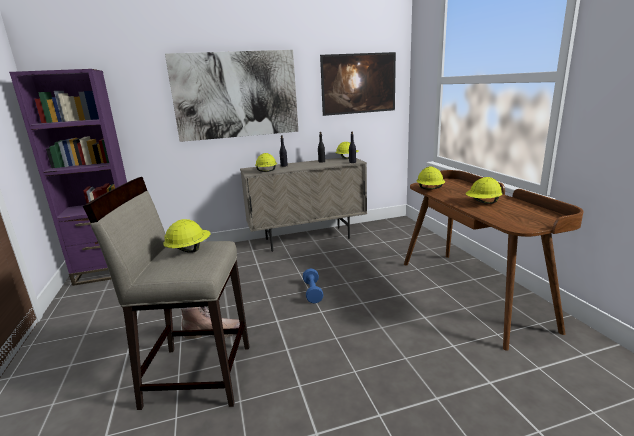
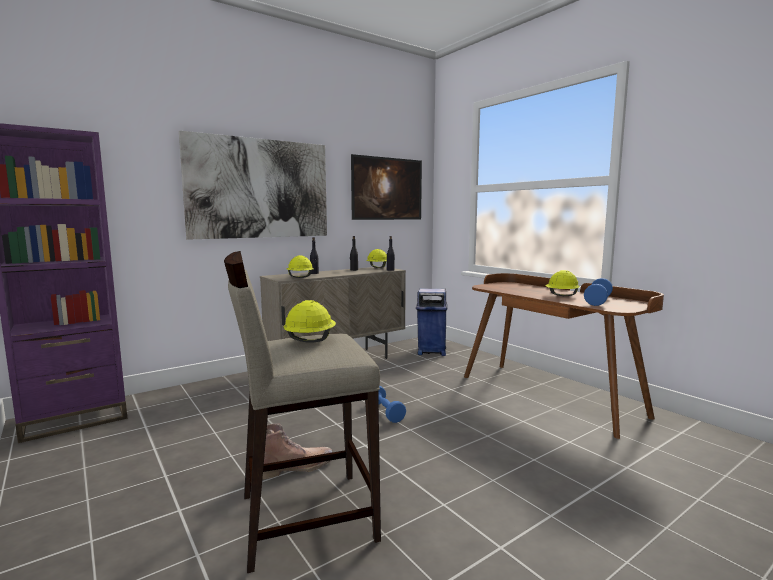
camera: 20 degrees left, 10 degrees down
(393, 234) = (431, 351): none -> blue trash can
(430, 189) = (498, 289): yellow hard hat -> none
(512, 213) = (598, 301): none -> blue dumbbell

